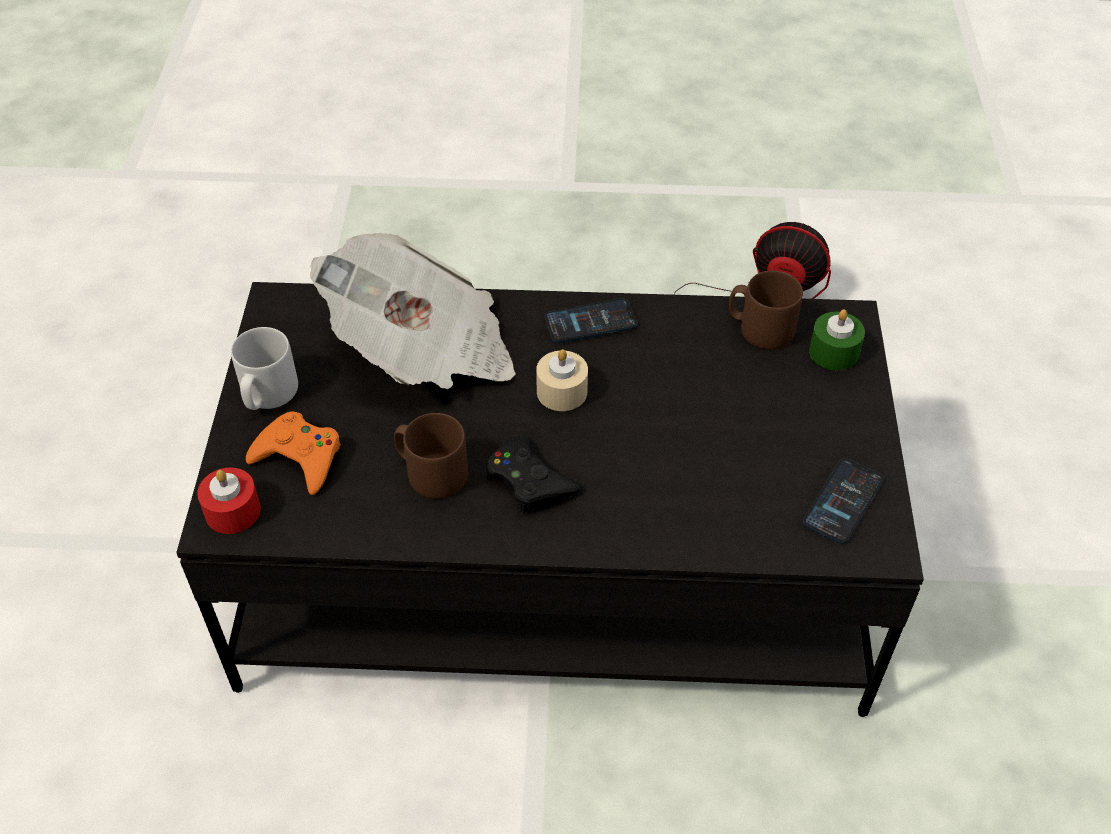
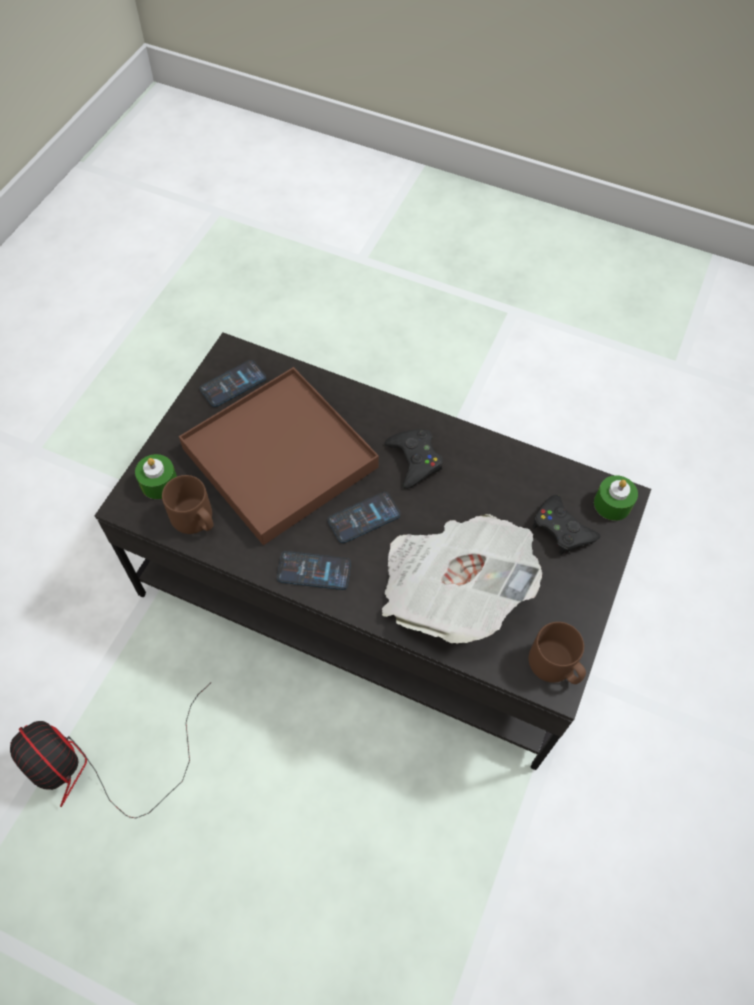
camera: 160 degrees left, 10 degrees up
(233, 511) = (612, 504): red candle -> green candle
(267, 395) = (577, 590): grey mug -> none
(299, 457) = (562, 529): orange game controller -> black game controller
(431, 473) = (475, 487): brown mug -> brown mug (555, 666)
(562, 392) = (364, 518): beige candle -> phone
(709, 425) = (279, 458): none -> brown tray

